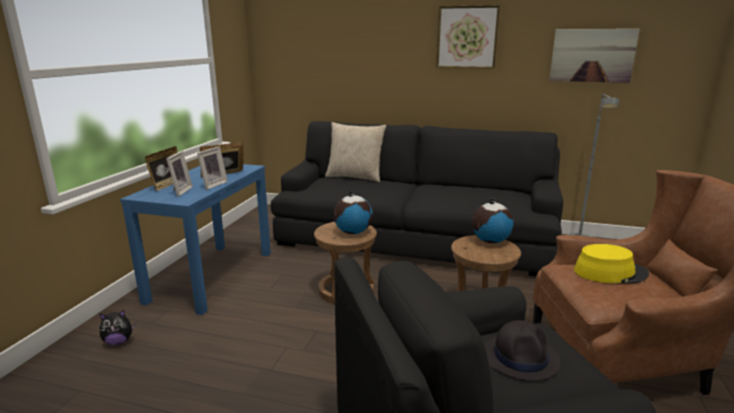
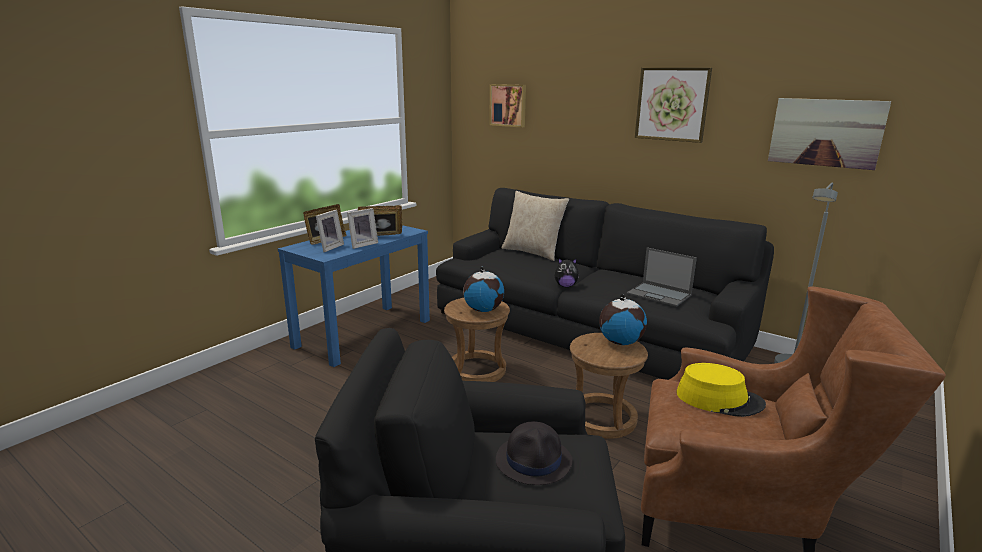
camera: 20 degrees right, 0 degrees up
(118, 342) = (256, 376): plush toy -> plush toy (565, 286)
(310, 44) = (508, 105): none -> picture
(488, 198) = (659, 294): none -> laptop

